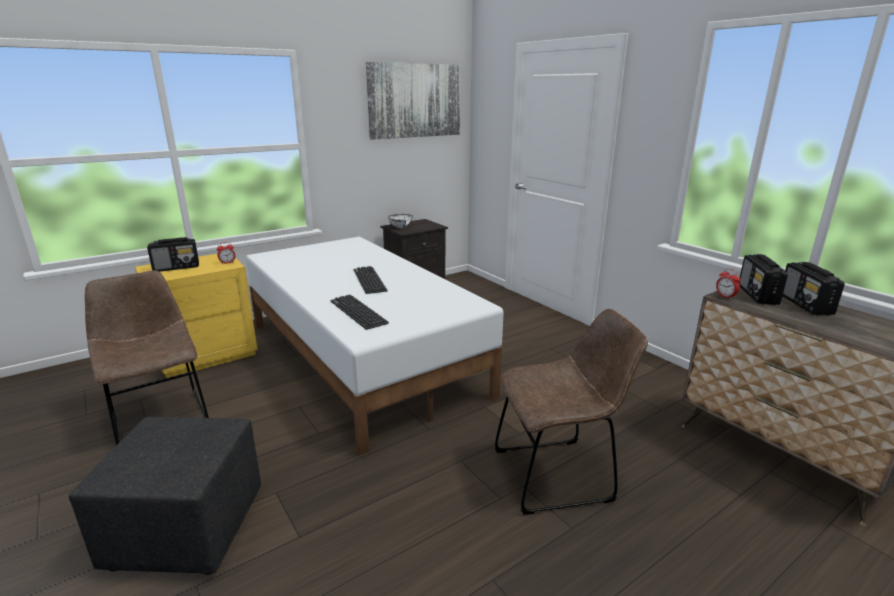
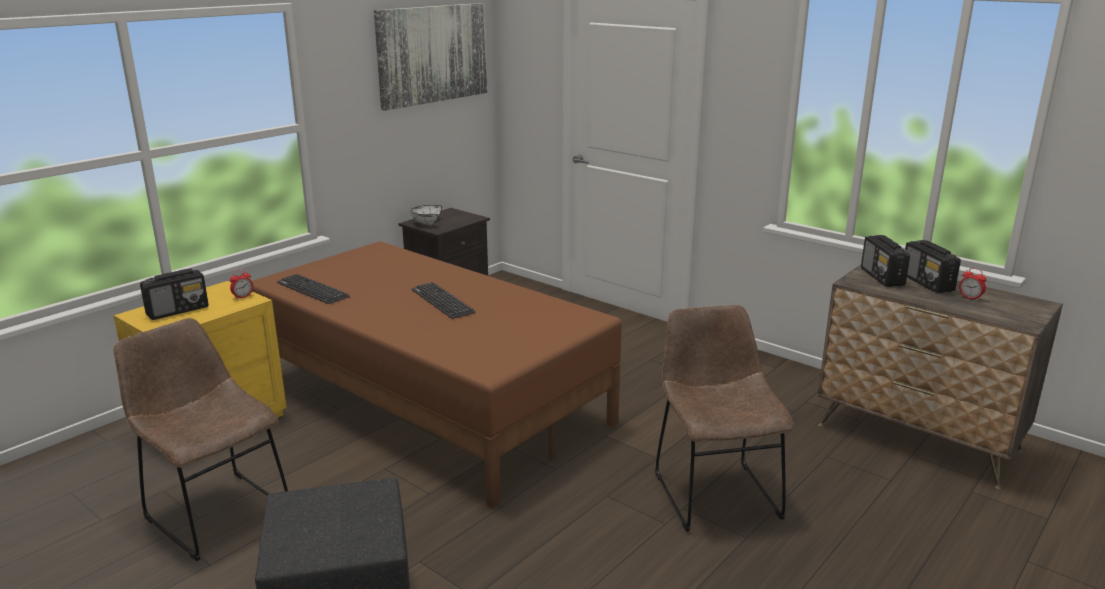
camera: 15 degrees left, 0 degrees up
(358, 312) = (460, 342): keyboard -> keyboard (312, 290)
(363, 357) = (429, 400): white bed -> brown bed
(558, 474) = (713, 491): brown chair -> brown chair turned 75 degrees counterclockwise
(725, 296) = (853, 282): alarm clock -> alarm clock (970, 298)

